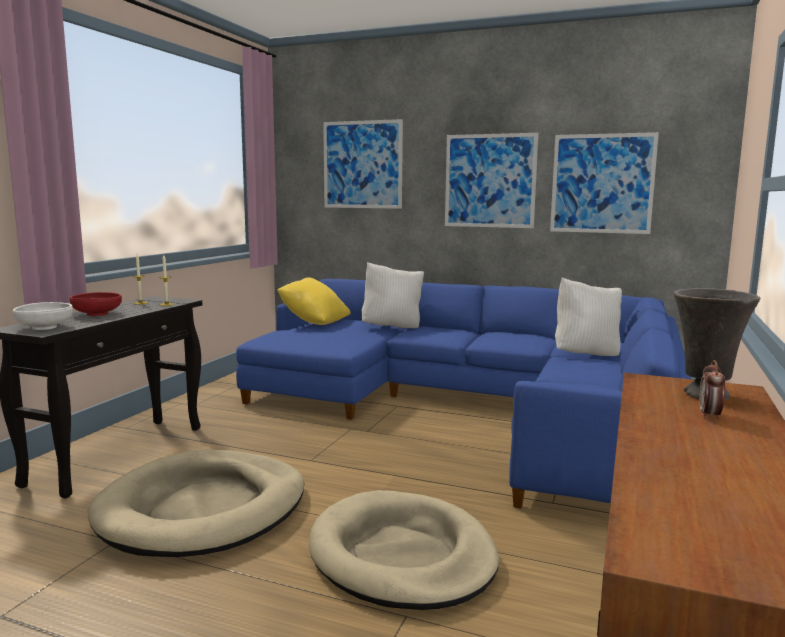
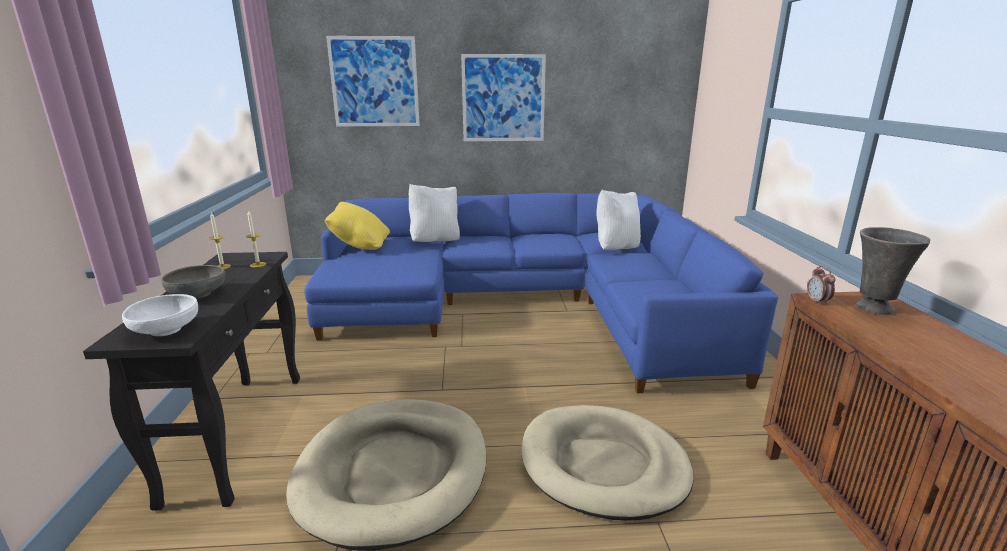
camera: 25 degrees left, 10 degrees up
(97, 314) = (198, 294): red bowl -> grey bowl
(602, 183) = (598, 100): picture -> none
(709, 416) = (912, 331): alarm clock -> alarm clock (817, 301)

